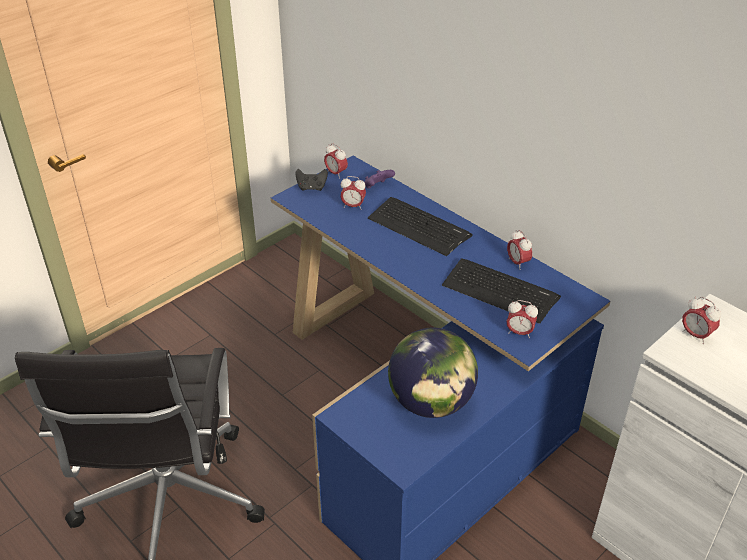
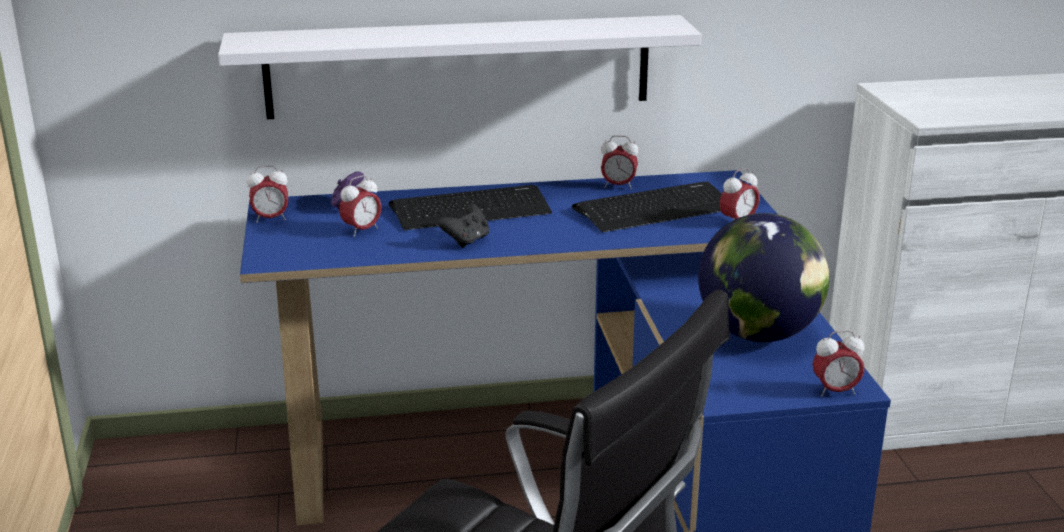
camera: 55 degrees left, 15 degrees down
(311, 188) = (272, 242): black game controller -> black game controller (466, 241)
(459, 137) = (459, 66): none -> white shelf
(695, 335) = (914, 104): alarm clock -> alarm clock (835, 391)

